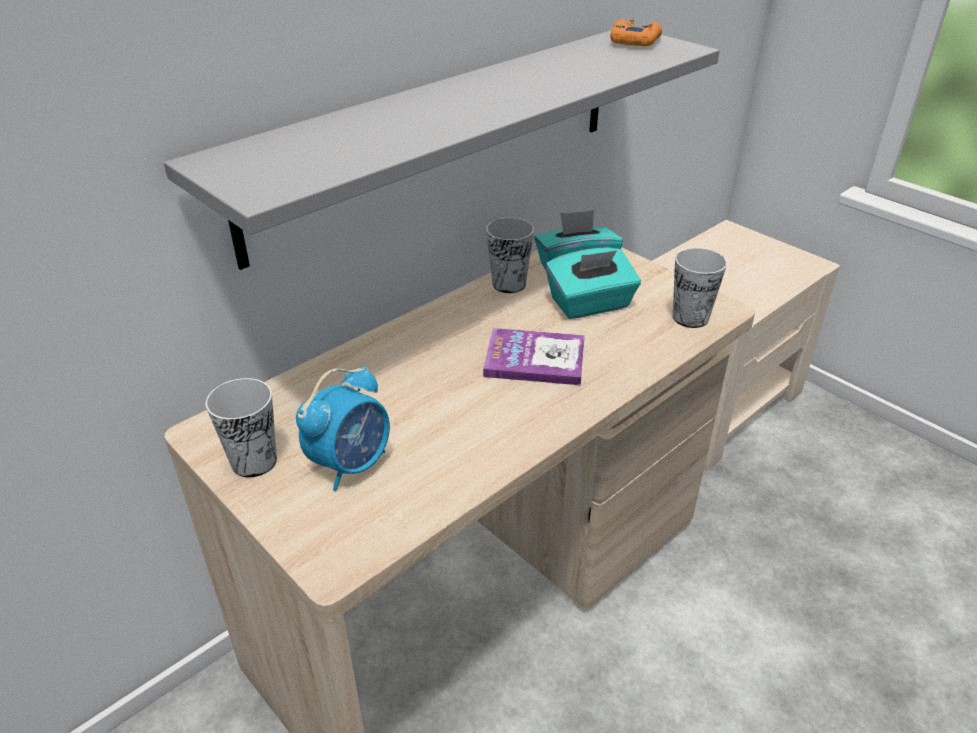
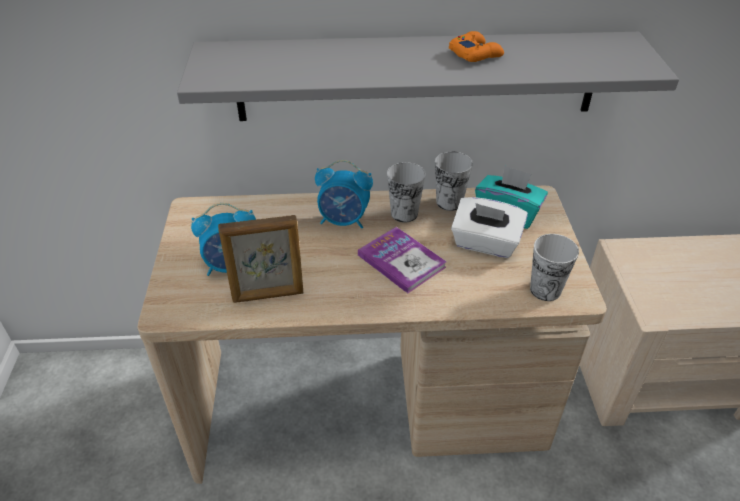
camera: 40 degrees right, 5 degrees up
(254, 461) = (192, 237): cup -> cup (404, 214)
(423, 351) = (344, 221): none -> alarm clock
(439, 469) = (268, 295): none -> picture frame
(590, 305) = (485, 243): turquoise tissue box -> white tissue box
(634, 41) = (616, 48): orange game controller -> orange game controller (475, 54)

